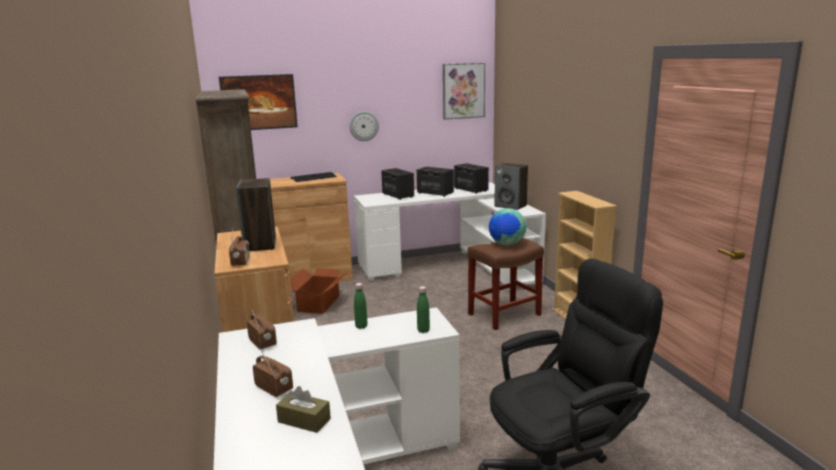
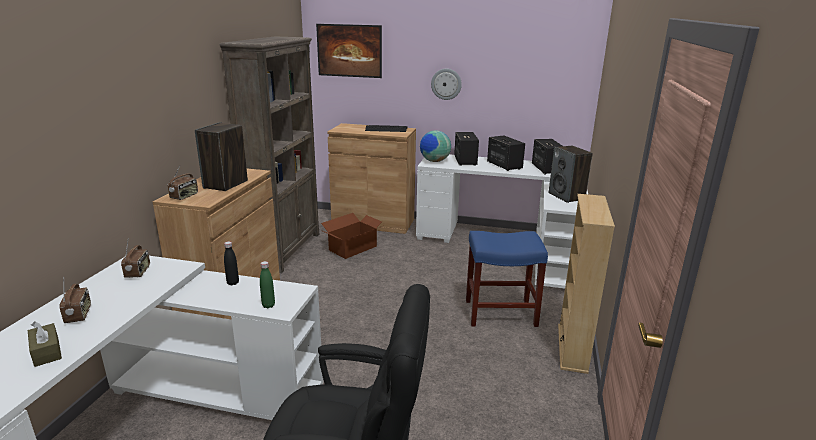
camera: 30 degrees right, 5 degrees up
(361, 326) = (233, 283): green bottle -> black bottle
(463, 91) = (563, 56): picture -> none
(503, 315) = (499, 313): brown stool -> blue stool
(506, 244) = (508, 238): globe -> globe (434, 161)

